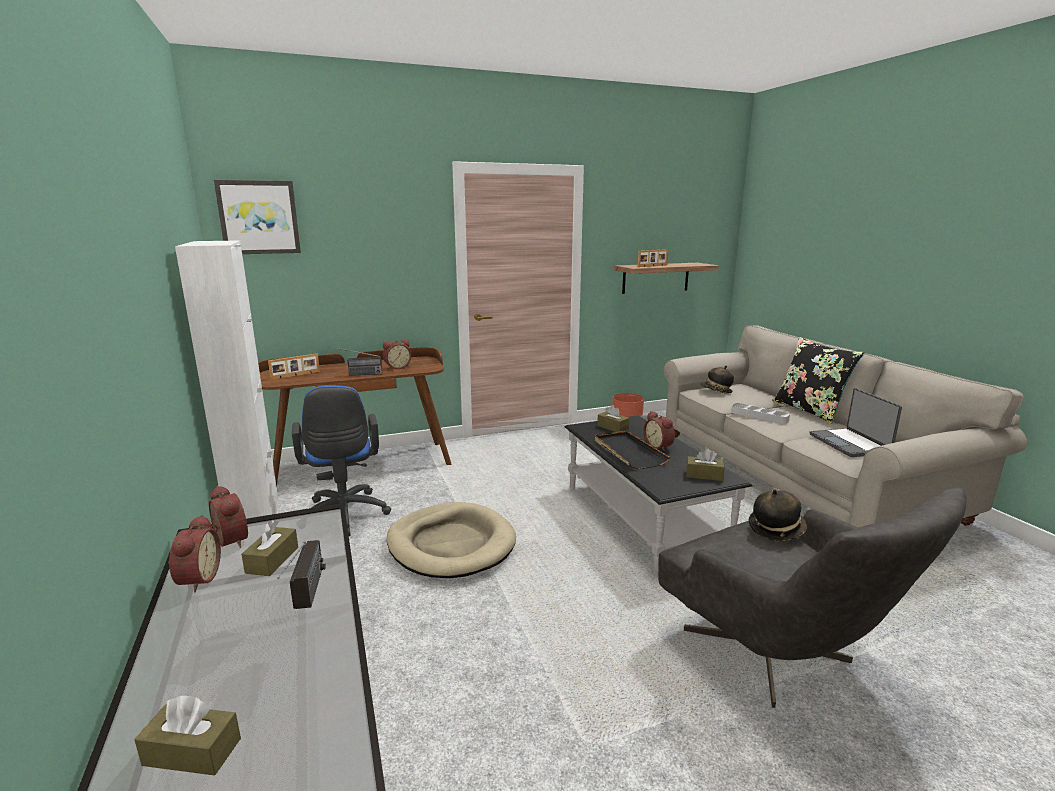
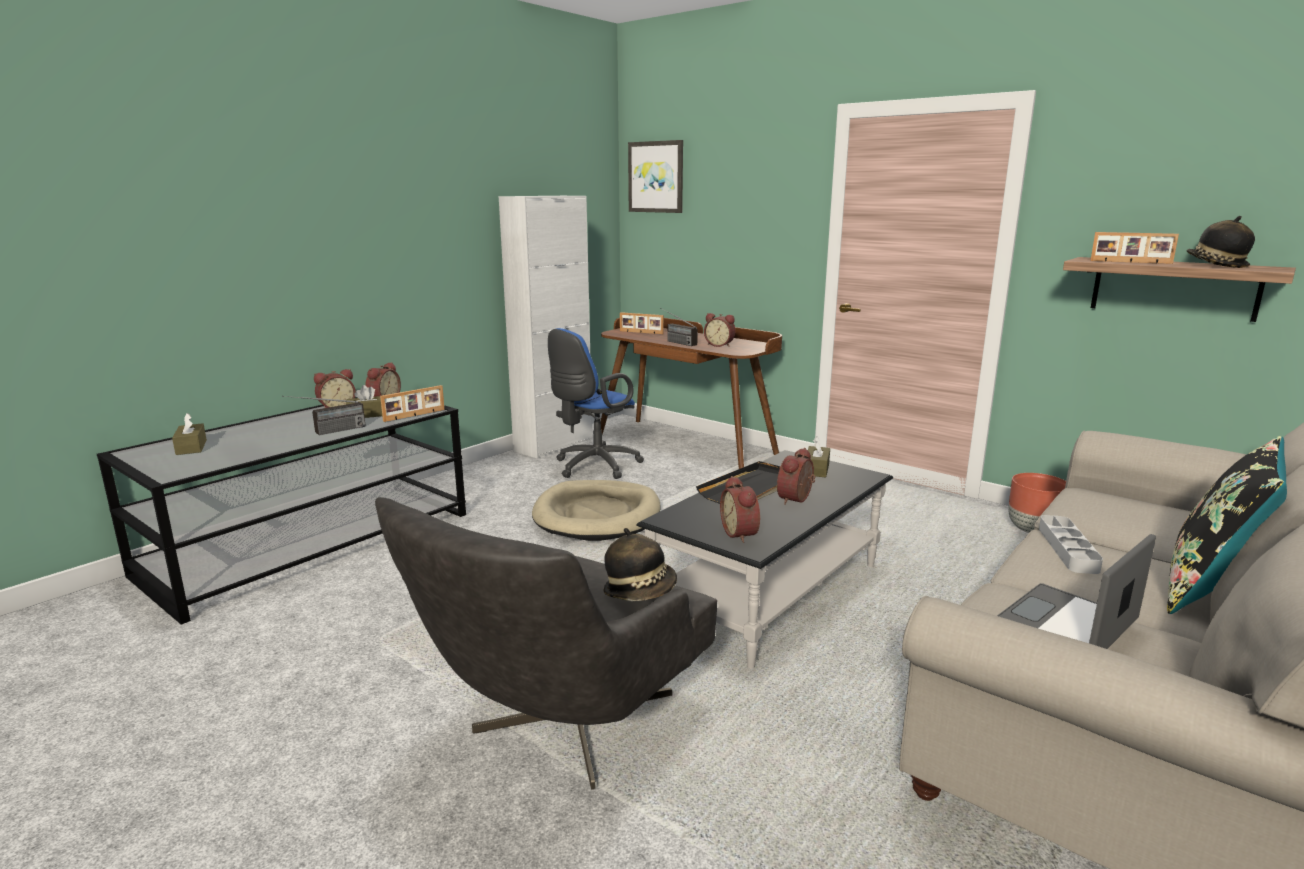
camera: 60 degrees right, 0 degrees up
(330, 529) = (415, 415): none -> picture frame
(704, 475) = (741, 534): brown tissue box -> alarm clock
(716, 391) = (1113, 503): hat -> hat (1215, 265)

